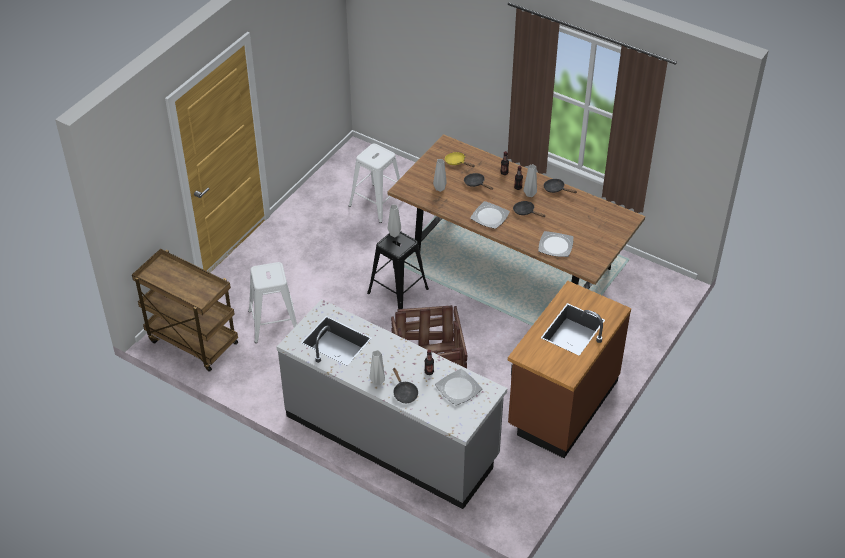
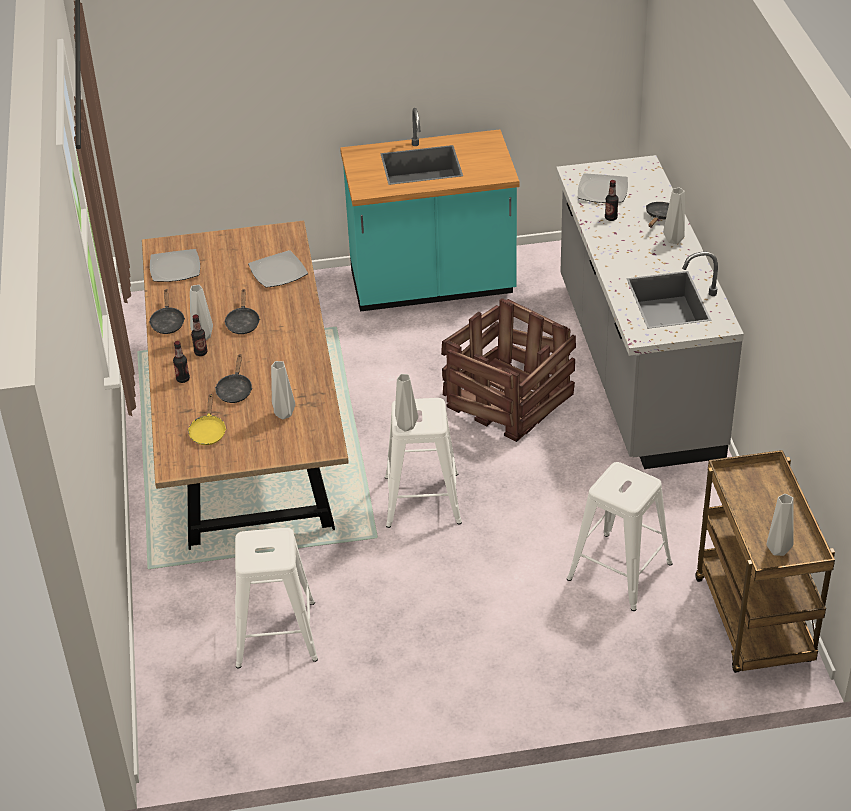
camera: 130 degrees left, 5 degrees down
(162, 270) = (778, 551): none -> grey vase
(397, 291) = (423, 500): black stool -> white stool
(490, 216) = (287, 344): plate -> plate (174, 268)
(561, 404) = (432, 286): brown counter -> turquoise counter

